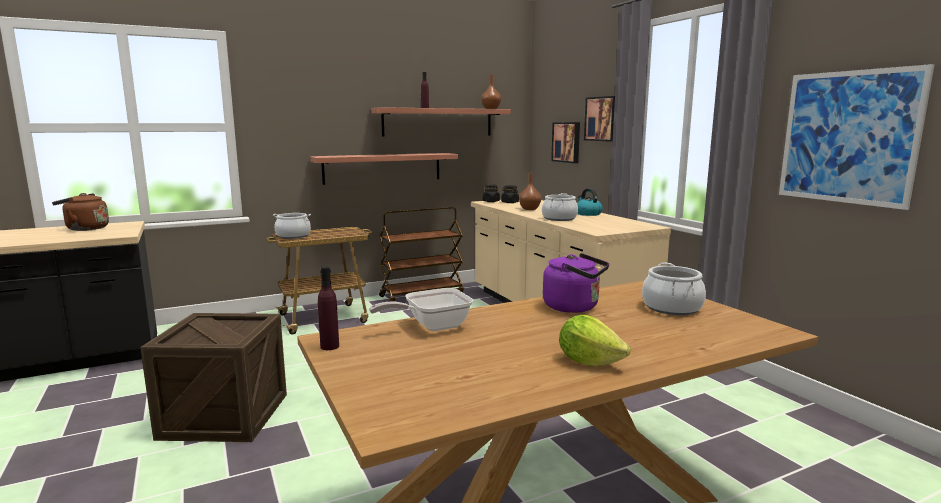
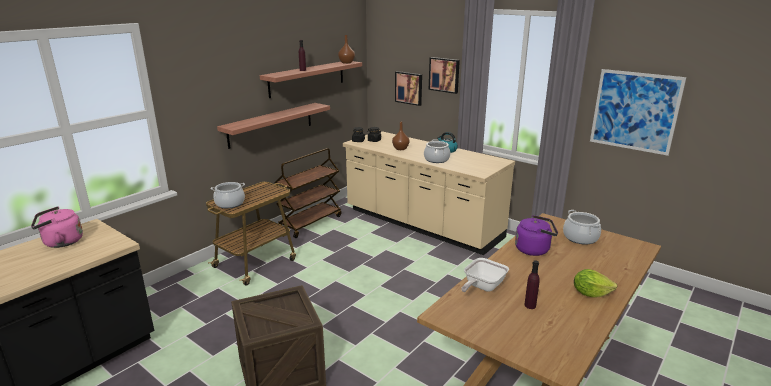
camera: 25 degrees left, 10 degrees up
(84, 229) = (61, 242): brown kettle -> pink kettle
(329, 346) = (450, 321): purple bottle -> purple bottle (530, 305)

